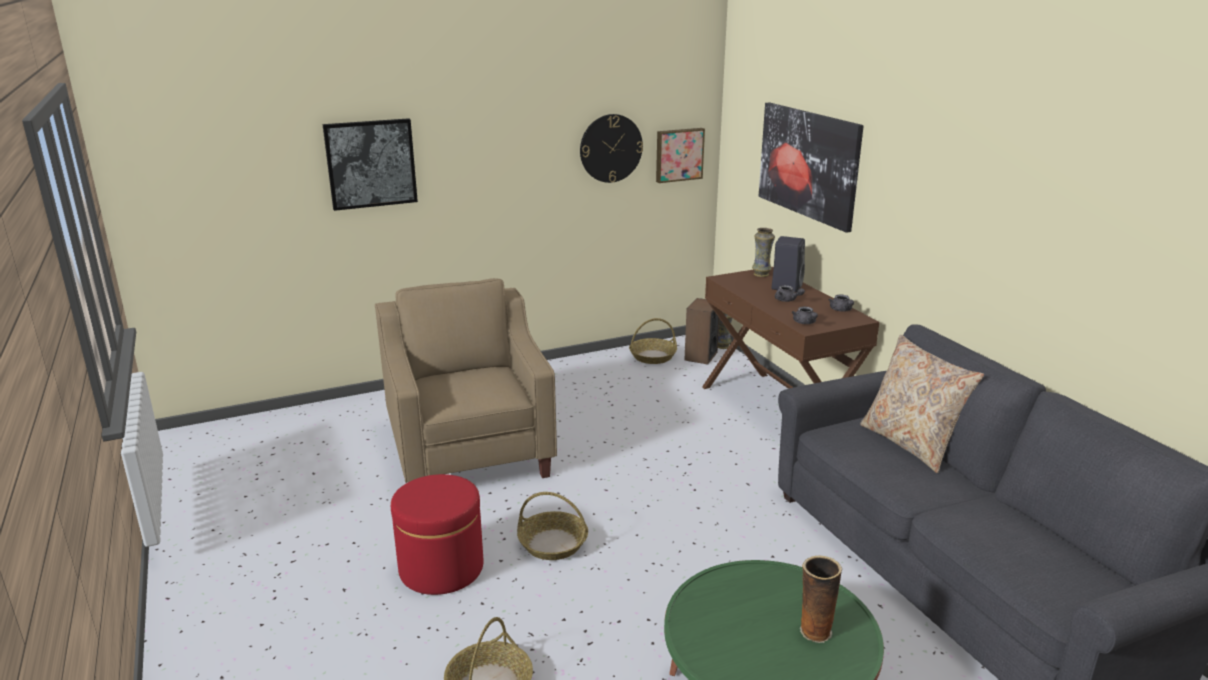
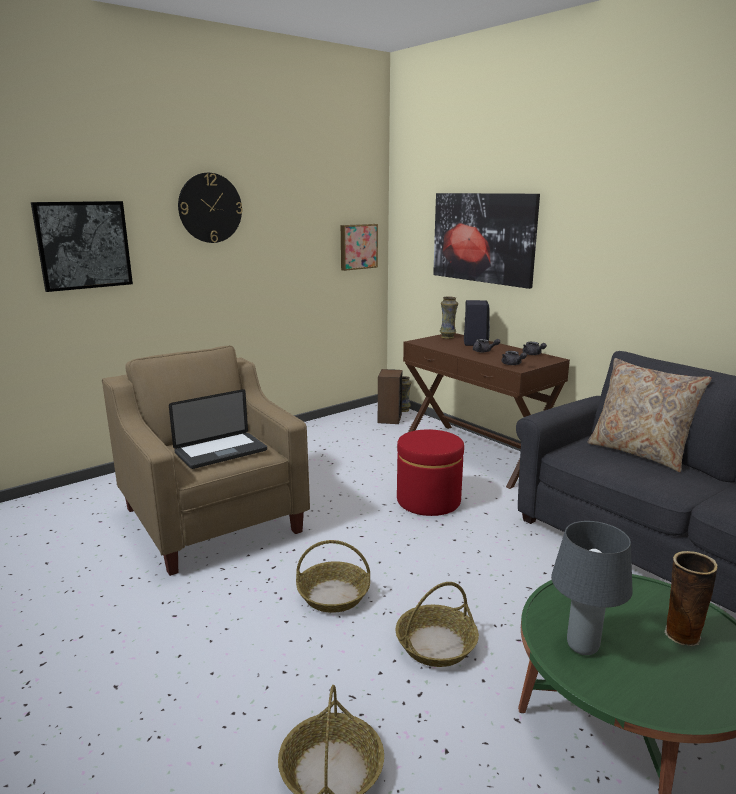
camera: 15 degrees left, 5 degrees down
(441, 568) = (224, 641): red ottoman -> red ottoman (428, 501)
(471, 390) = (221, 451): none -> laptop
(611, 148) = (304, 238): wall clock -> wall clock (210, 208)
(653, 356) = (349, 423): basket -> basket (436, 644)
(714, 625) = (583, 647): none -> grey table lamp

